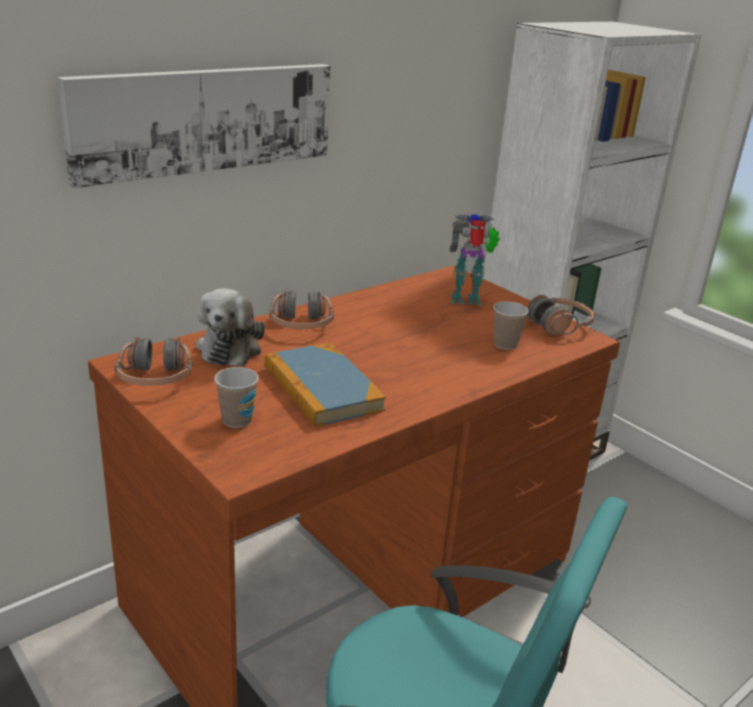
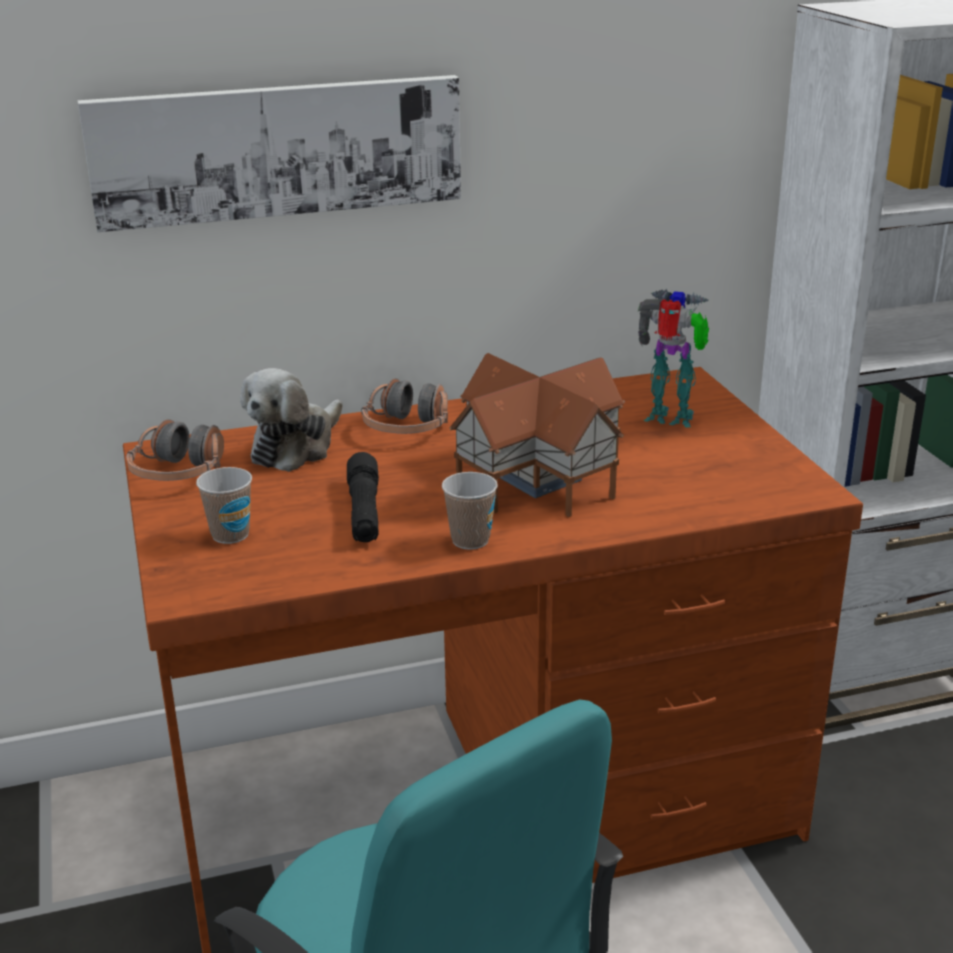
camera: 25 degrees right, 0 degrees up
(322, 388) = (364, 512): book -> black flashlight
(418, 348) = (538, 476): none -> toy house
(505, 344) = (671, 486): cup -> cup (470, 540)
(559, 325) = (783, 468): headphones -> none

